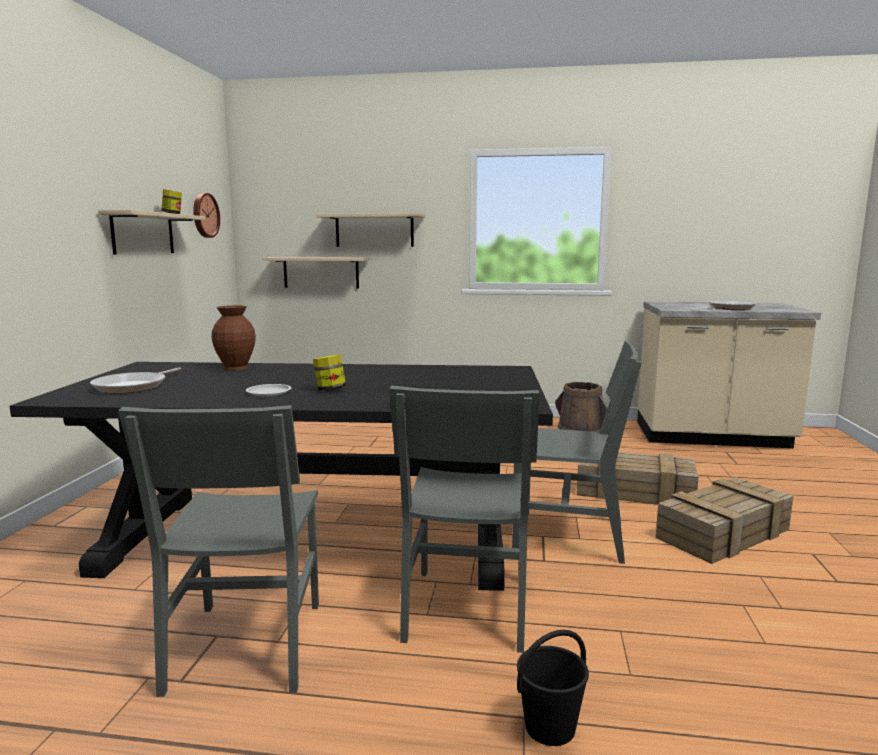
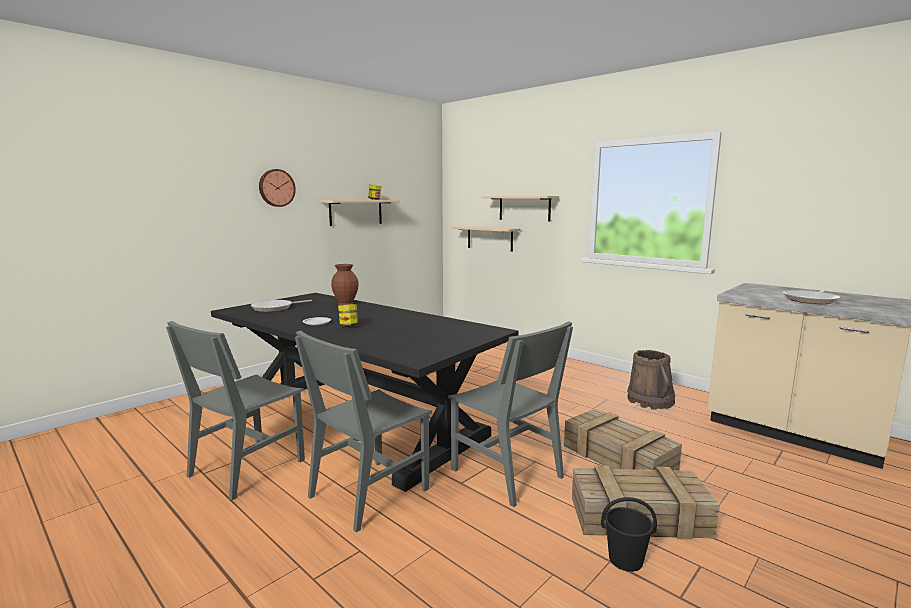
camera: 35 degrees right, 0 degrees up
(204, 215) = (413, 197): wall clock -> wall clock (276, 188)
(549, 727) = (302, 578): black bucket -> black bucket (625, 560)

